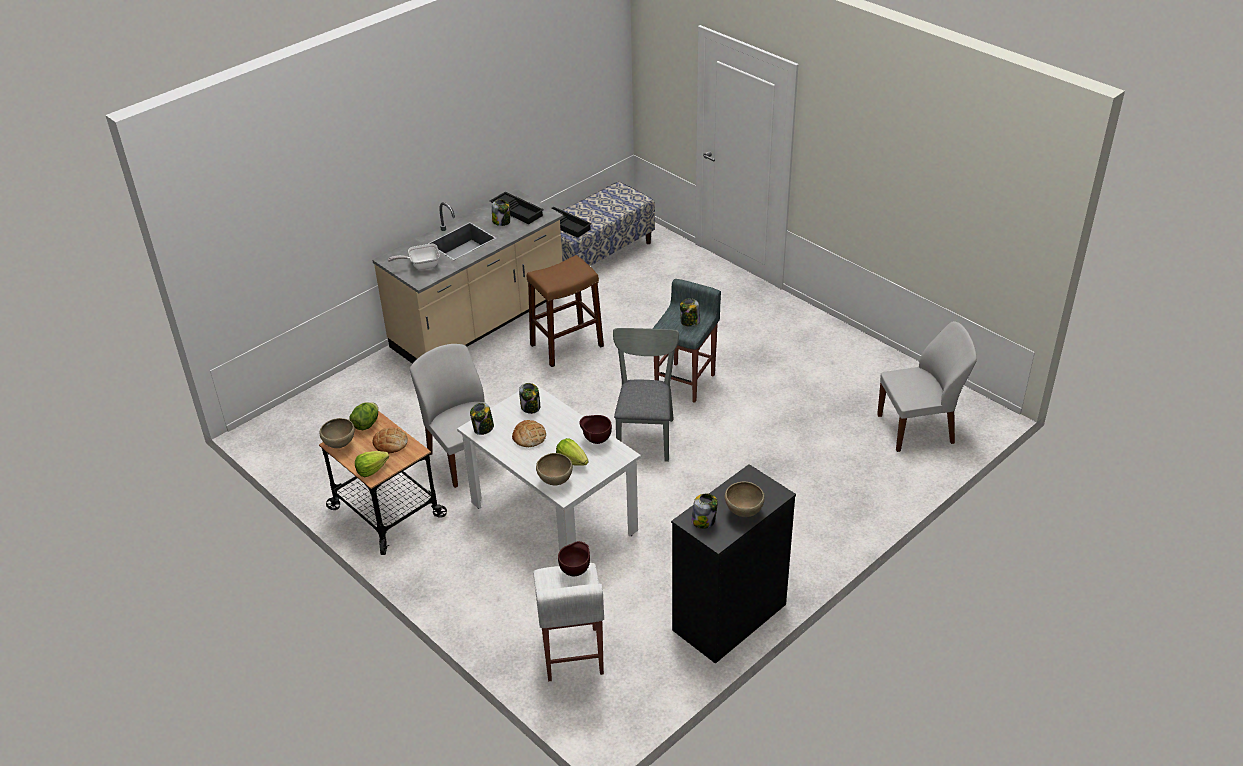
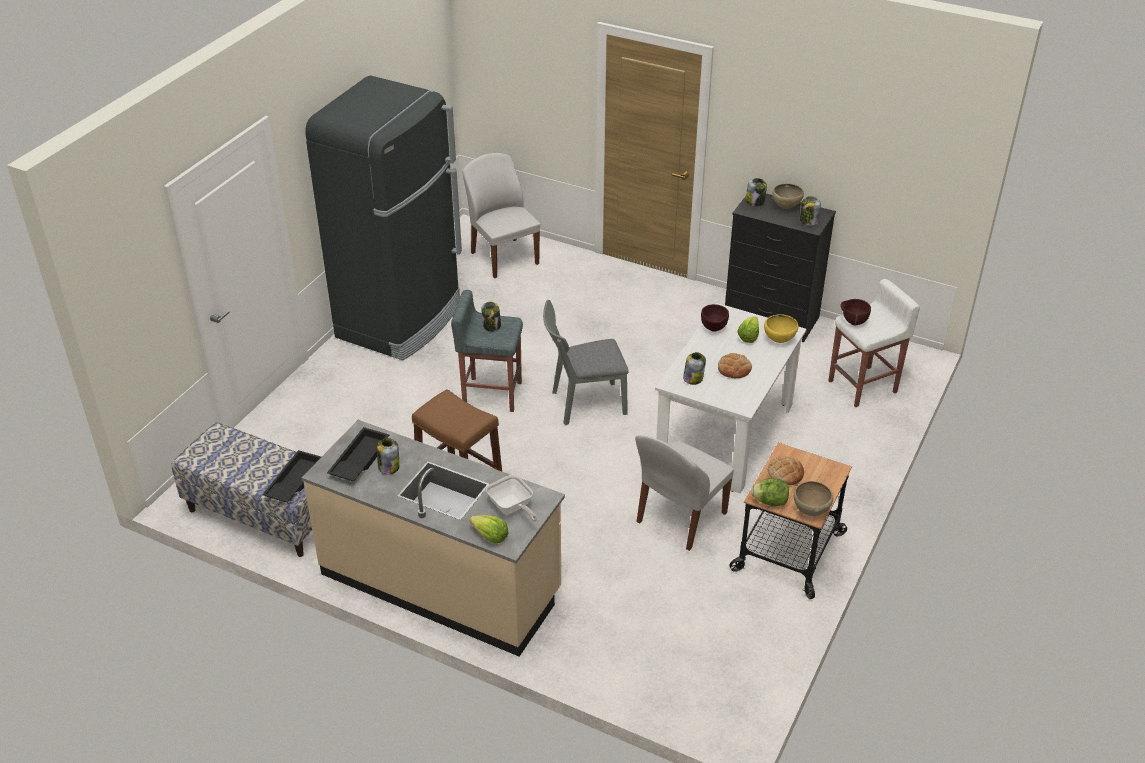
camera: 110 degrees left, 0 degrees up
(371, 470) = (830, 473): lettuce -> lettuce (490, 537)
(483, 428) = (741, 400): jar -> jar (755, 202)
(555, 481) = (779, 340): brown bowl -> yellow bowl
(821, 345) = (401, 320): none -> black fridge

